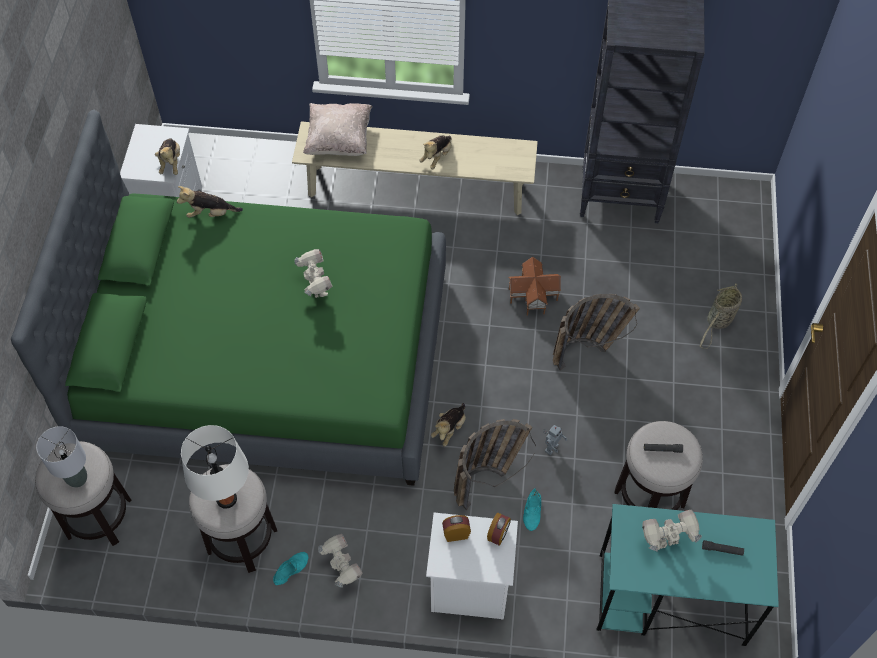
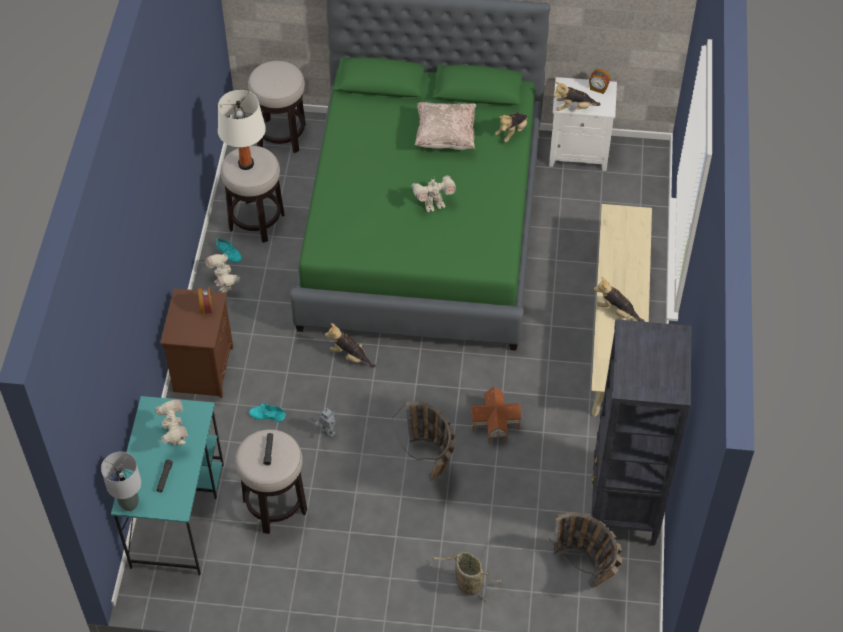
camera: 90 degrees right, 5 degrees down
(77, 479) = (268, 81): grey table lamp -> grey table lamp (129, 504)
(210, 213) = (512, 132): plush toy -> plush toy turned 135 degrees counterclockwise
(339, 141) = (630, 236): beige pillow -> beige pillow (445, 137)
(342, 571) = (224, 285): toy robot -> toy robot turned 90 degrees clockwise
(468, 588) = (202, 368): white nightstand -> brown nightstand
(488, 478) = (301, 384): basket -> basket (586, 573)
(498, 534) = (203, 334): alarm clock -> alarm clock (598, 89)

